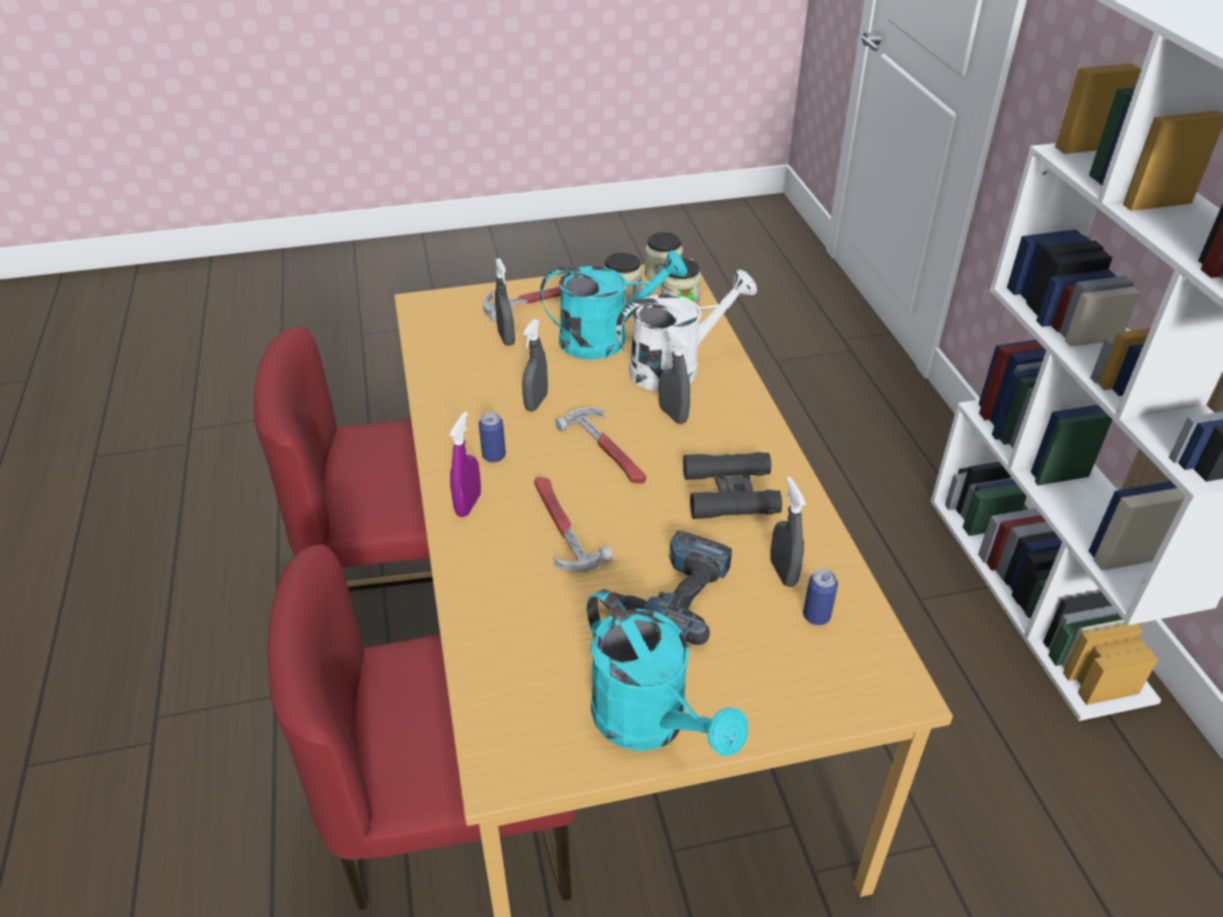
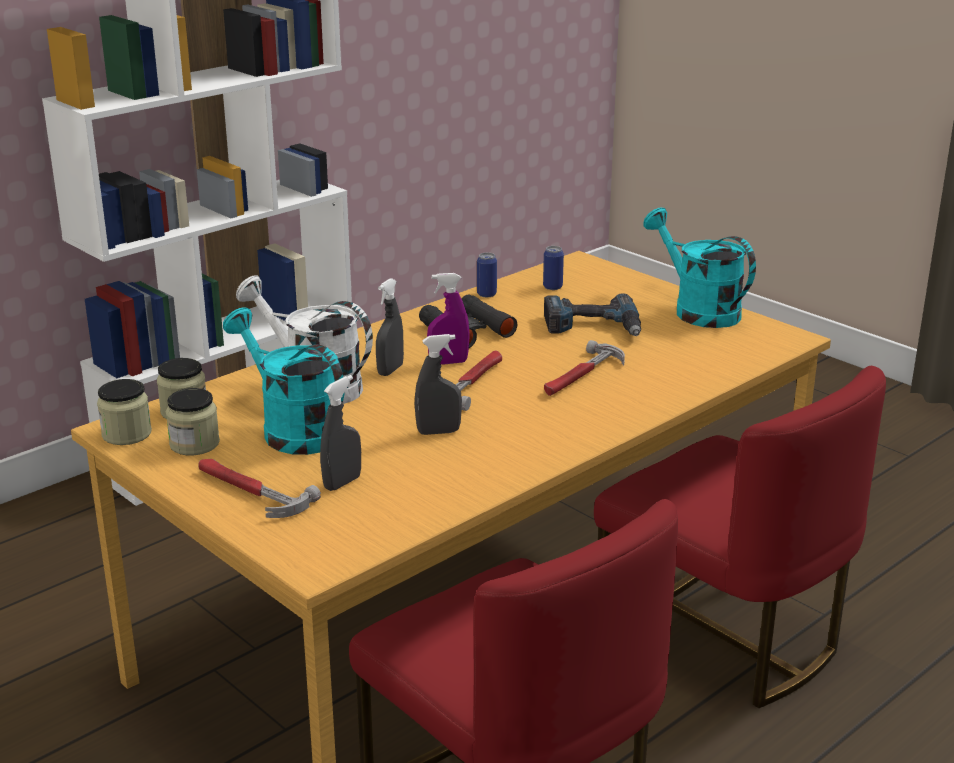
camera: 120 degrees left, 15 degrees down
(468, 505) = (607, 417): purple spray bottle -> purple spray bottle (448, 362)
(494, 456) = (536, 426): can -> can (486, 294)
(651, 723) = (697, 310): turquoise watering can -> turquoise watering can turned 60 degrees counterclockwise
(783, 573) = (527, 301): grey spray bottle -> none

